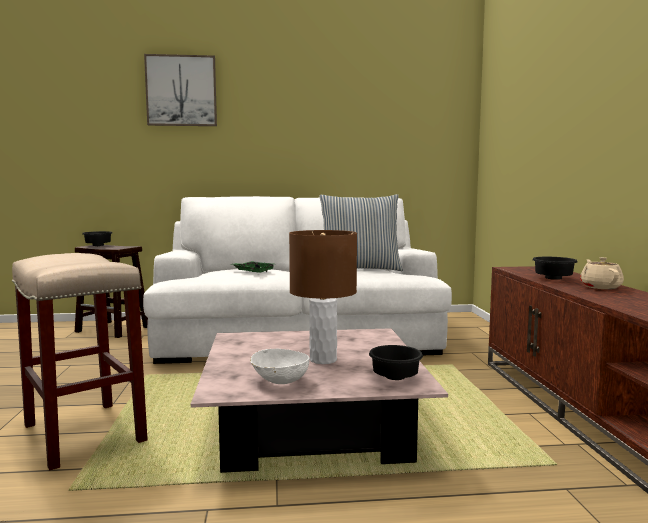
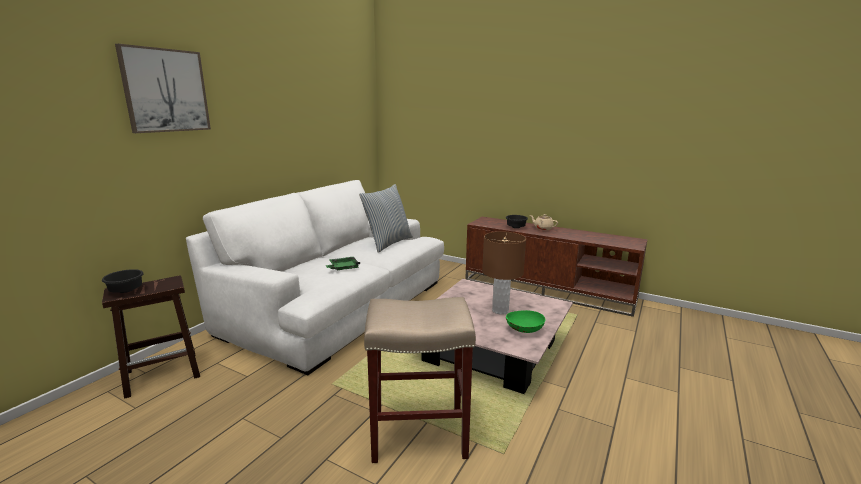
camera: 55 degrees left, 10 degrees up
(279, 381) = (524, 330): white bowl -> green bowl
(394, 377) = (543, 304): black bowl -> none

